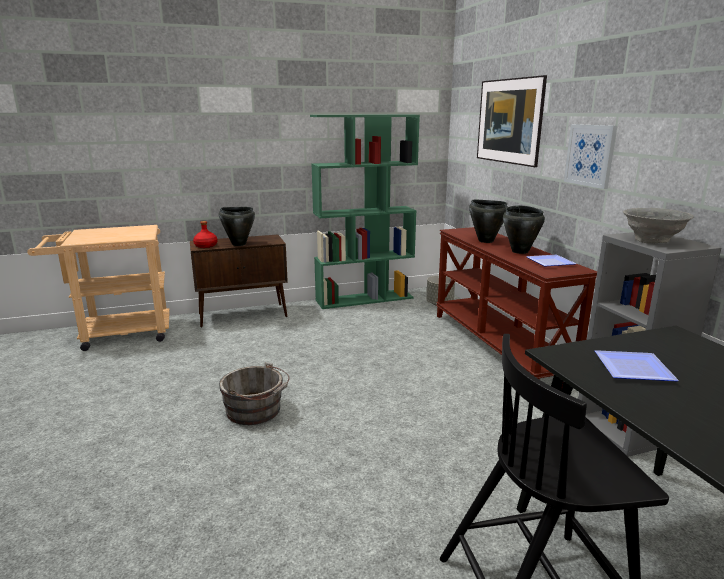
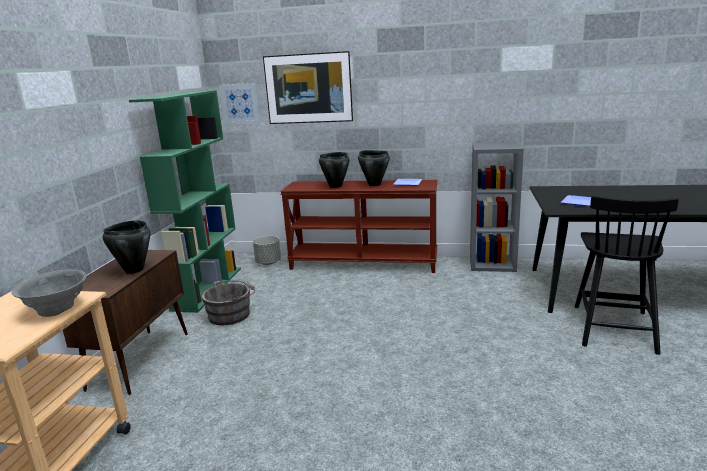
camera: 60 degrees left, 0 degrees up
(205, 246) = (104, 287): red bottle -> none
(256, 411) = (369, 384): grey bucket -> grey bucket (232, 314)
(590, 155) = (408, 105): picture -> picture (240, 103)
(652, 240) = (496, 146): grey bowl -> grey bowl (57, 309)

